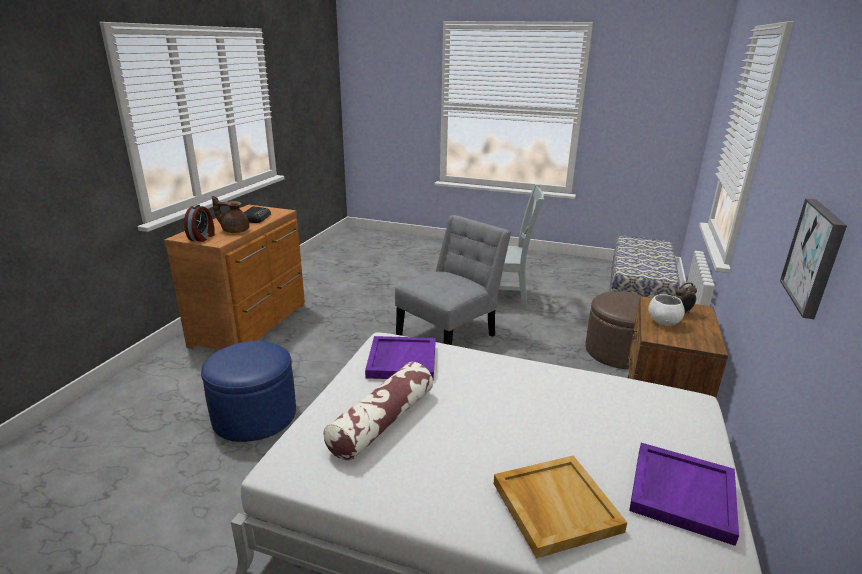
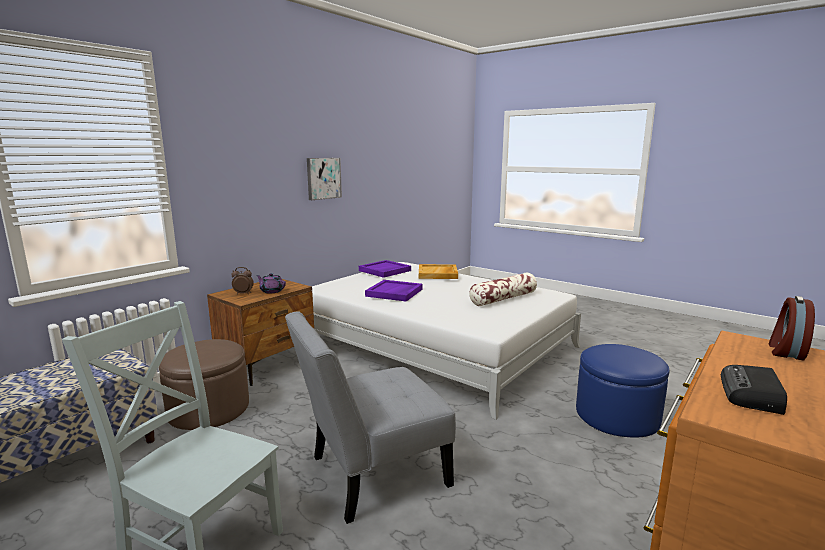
camera: 160 degrees left, 10 degrees down
(234, 230) = (747, 360): brown teapot -> none
(401, 360) = (482, 318): purple tray -> purple tray (394, 293)
(663, 322) = (271, 291): white bowl -> purple teapot

